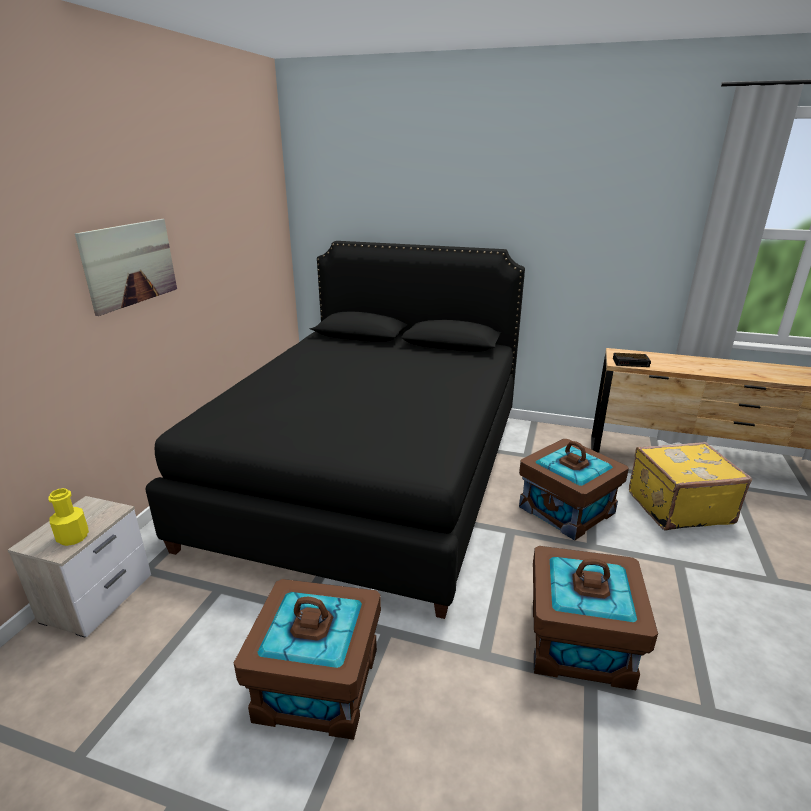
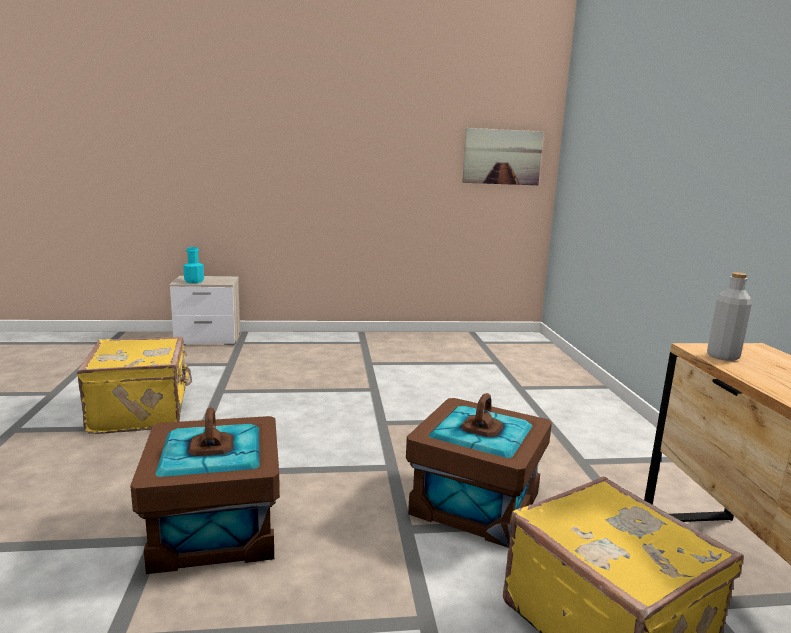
camera: 65 degrees right, 10 degrees down
(73, 537) = (194, 281): yellow bottle -> turquoise bottle
(130, 264) = (327, 136): picture -> picture (502, 157)
(317, 685) = (142, 411): brown storage box -> yellow suitcase
(370, 473) = (427, 382): black bed -> none
(631, 363) = (722, 356): alarm clock -> grey bottle

